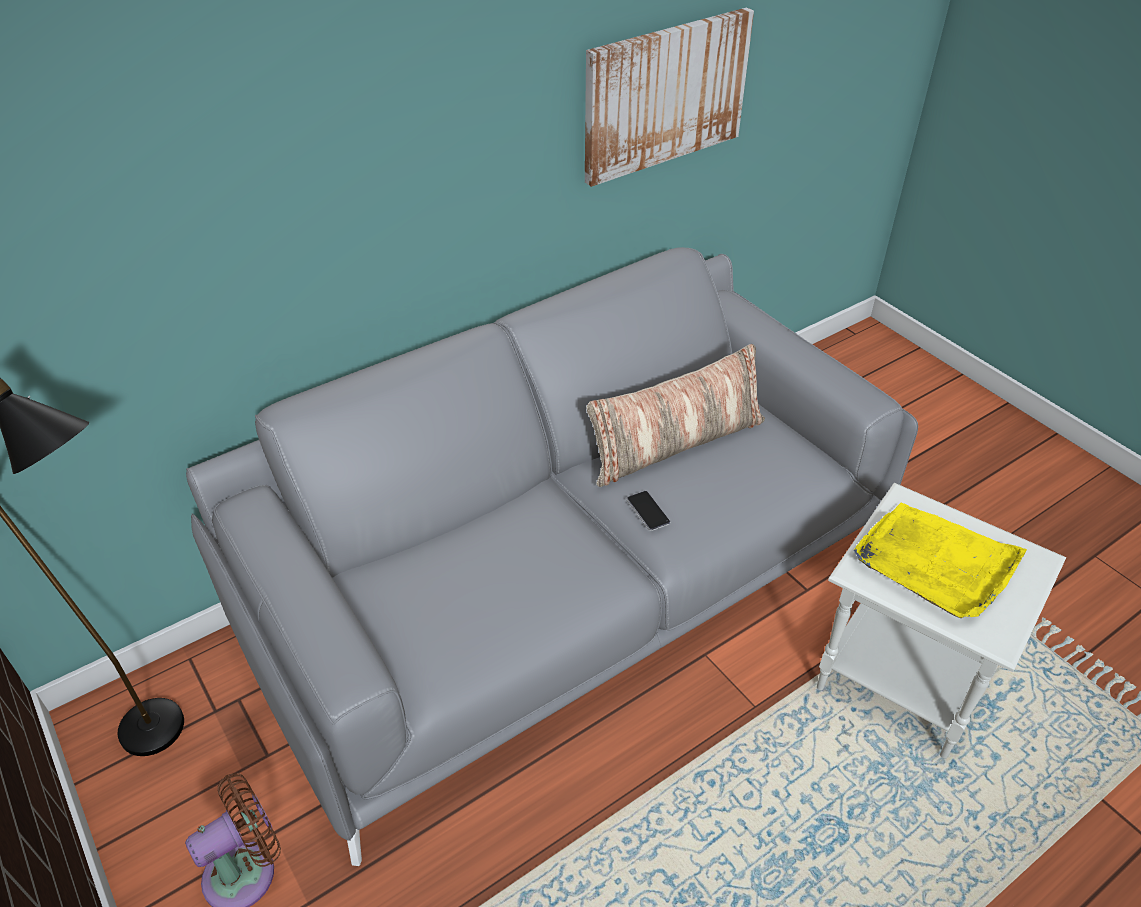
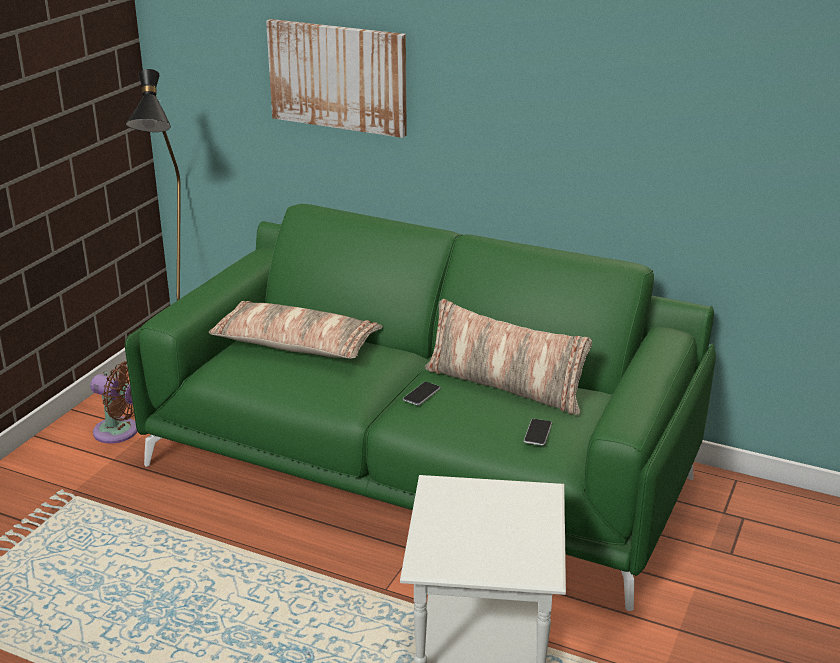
camera: 60 degrees right, 15 degrees down
(451, 575) = (295, 345): none -> pillow
(570, 587) = (420, 468): grey sofa -> green sofa
(665, 95) = (661, 129): picture -> picture (338, 76)
(776, 461) = (538, 433): none -> phone
(935, 563) = (483, 519): yellow tray -> none

